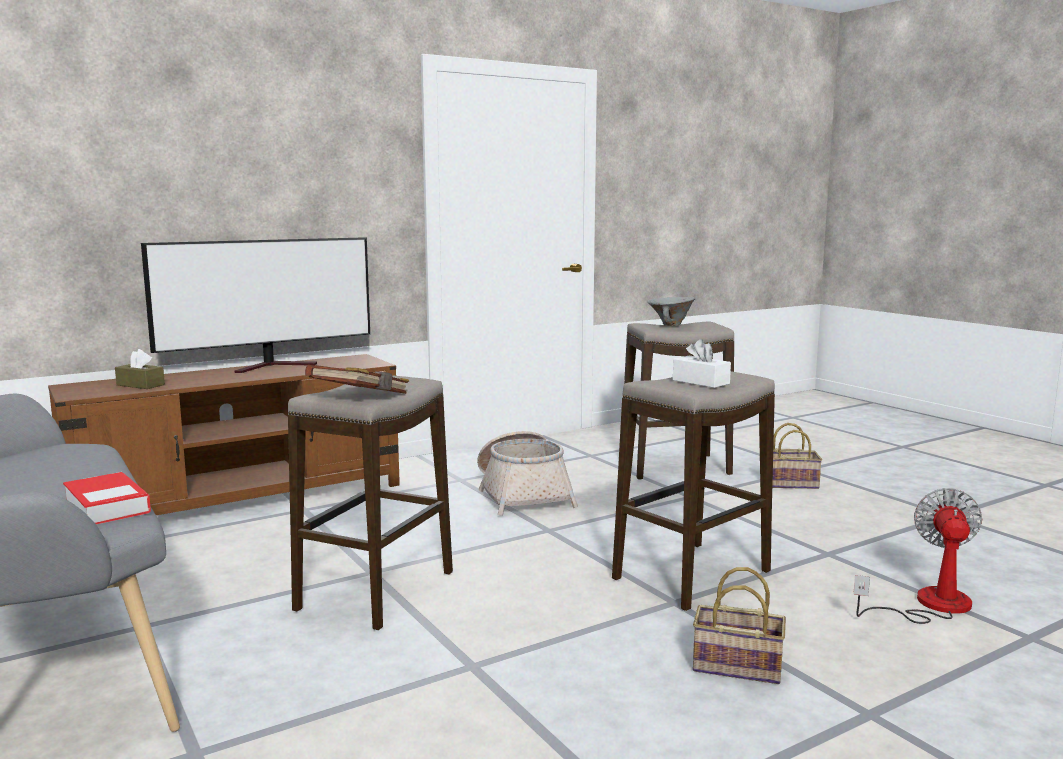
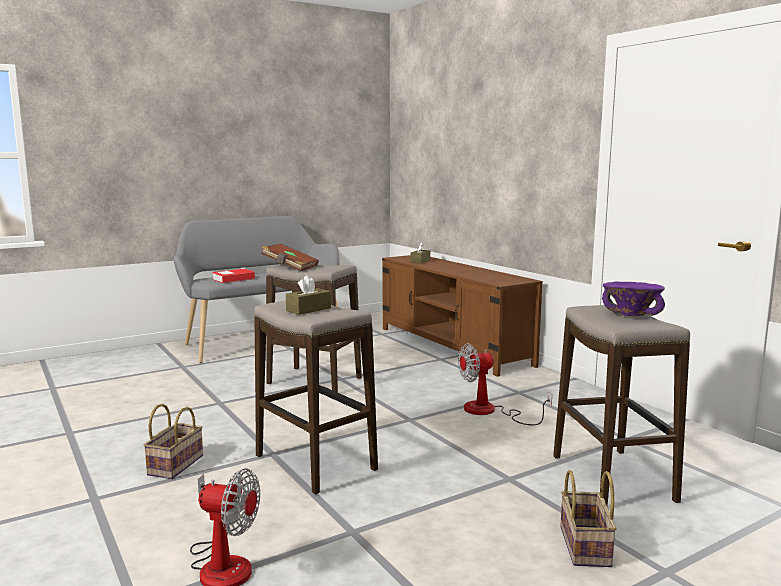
camera: 90 degrees right, 0 degrees up
(275, 366) = (482, 271): television -> none
(523, 494) = (490, 412): basket -> fan
(669, 325) = (631, 314): grey bowl -> purple bowl
(701, 382) = (308, 309): white tissue box -> brown tissue box

